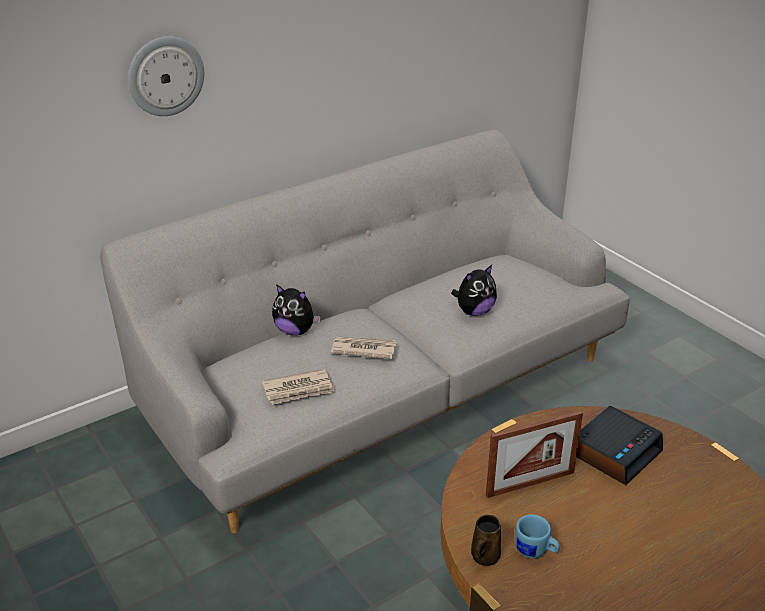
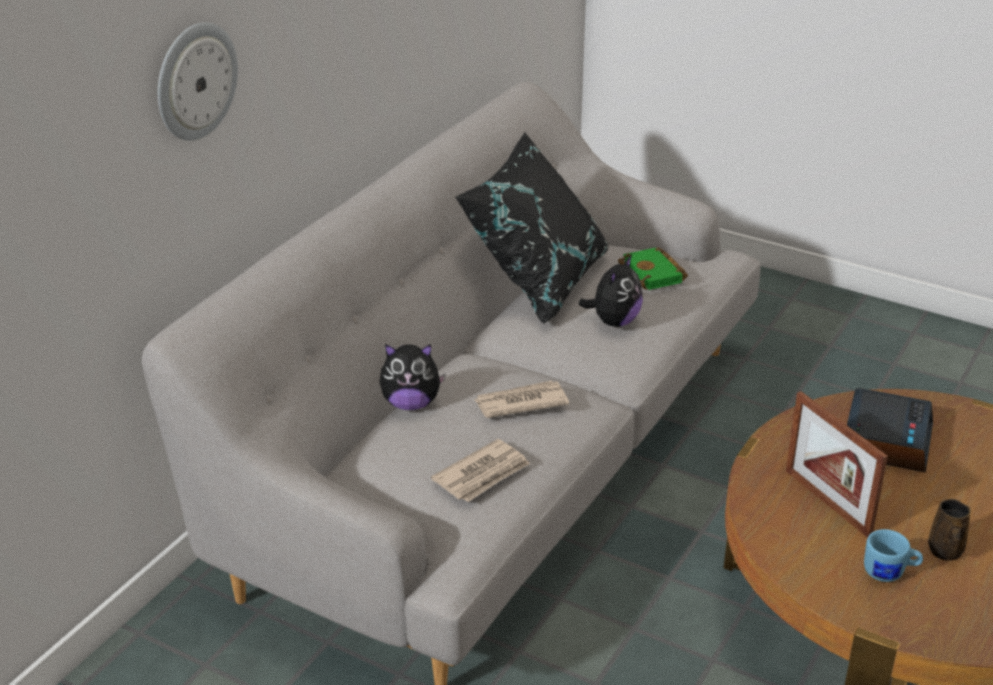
camera: 25 degrees left, 0 degrees up
(444, 271) = (536, 281): none -> black pillow
(484, 557) = (843, 598): brown mug -> brown mug (945, 552)
(530, 286) = (655, 274): none -> green book
(530, 484) = (827, 502): picture frame -> picture frame turned 105 degrees clockwise

